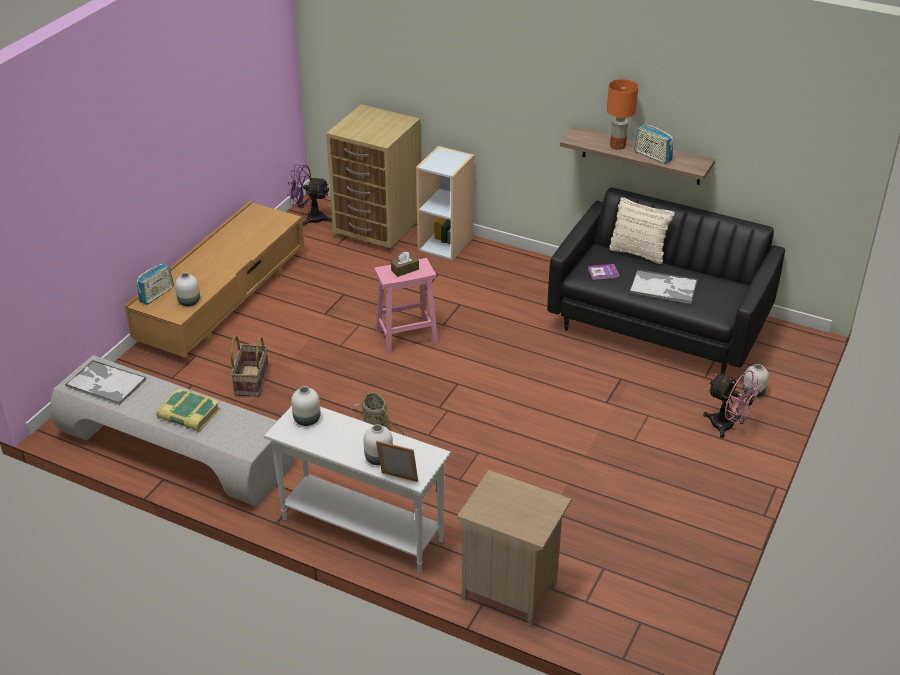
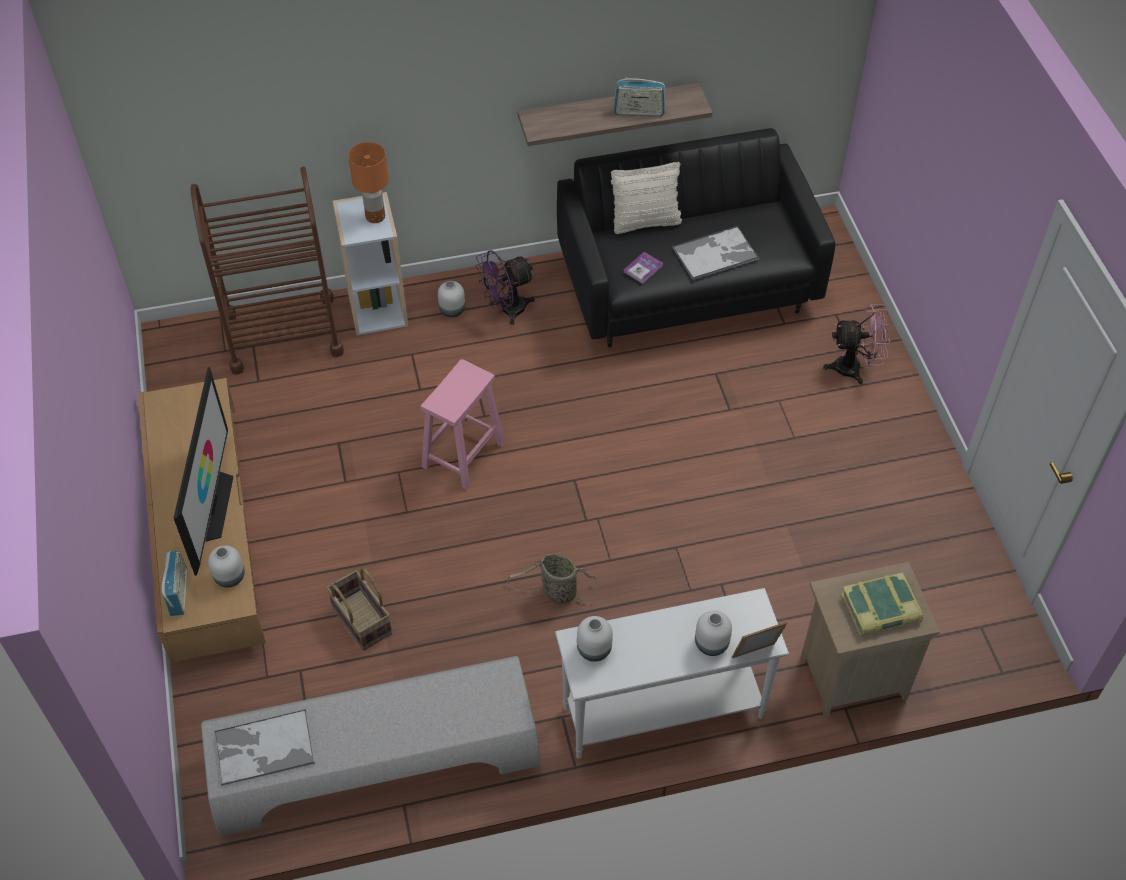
camera: 40 degrees left, 15 degrees up
(188, 415) = (405, 721): book -> book (880, 609)
(220, 267) = (211, 506): none -> television
(310, 218) = (185, 362): purple fan -> purple fan (506, 310)
(377, 230) = (283, 334): brown dresser -> brown cart
(405, 270) = (456, 389): brown tissue box -> none
(618, 146) = (591, 115): orange table lamp -> orange table lamp (376, 216)
(754, 392) = (839, 314): white vase -> white vase (452, 309)

